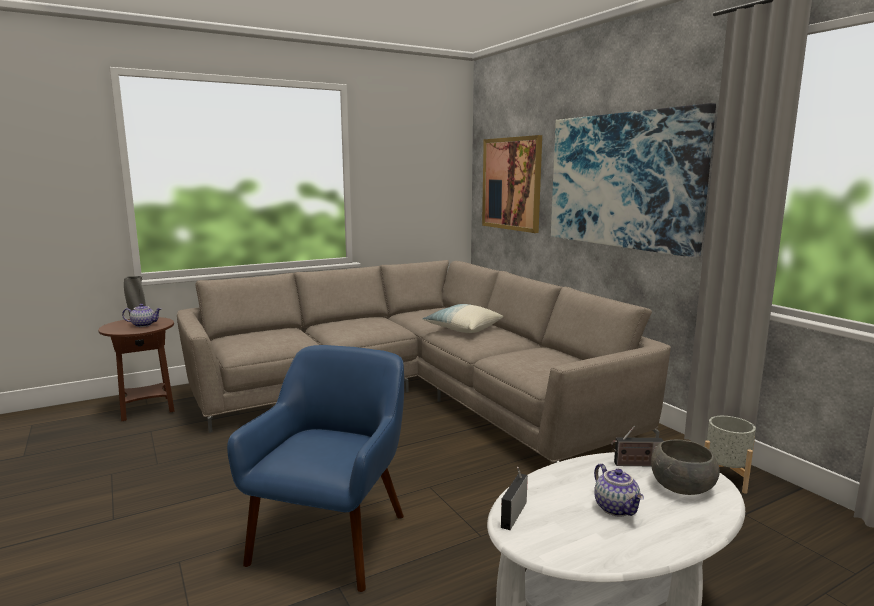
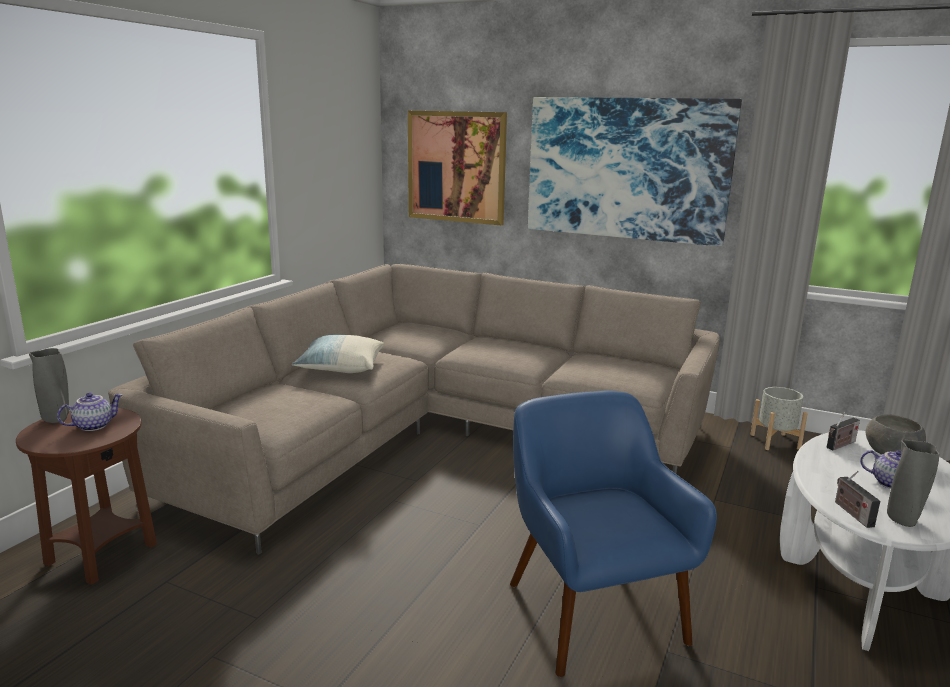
camera: 35 degrees left, 5 degrees up
(463, 329) = (476, 347): pillow -> pillow (341, 368)
(553, 537) = (903, 520): none -> grey vase

